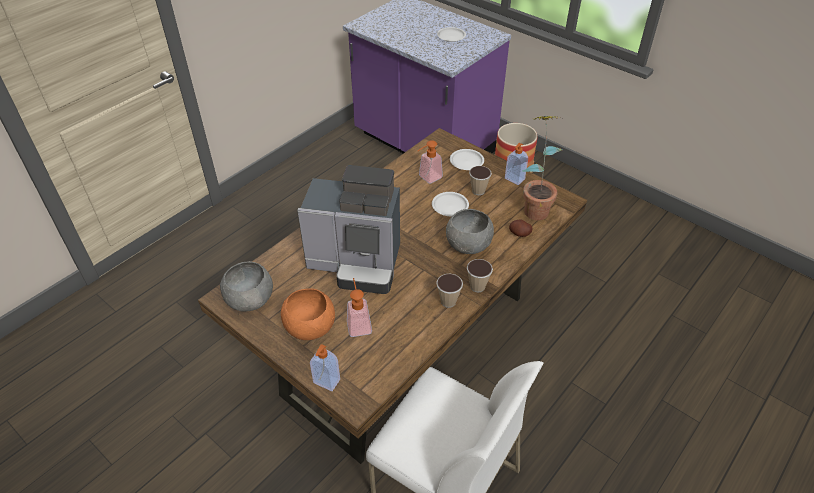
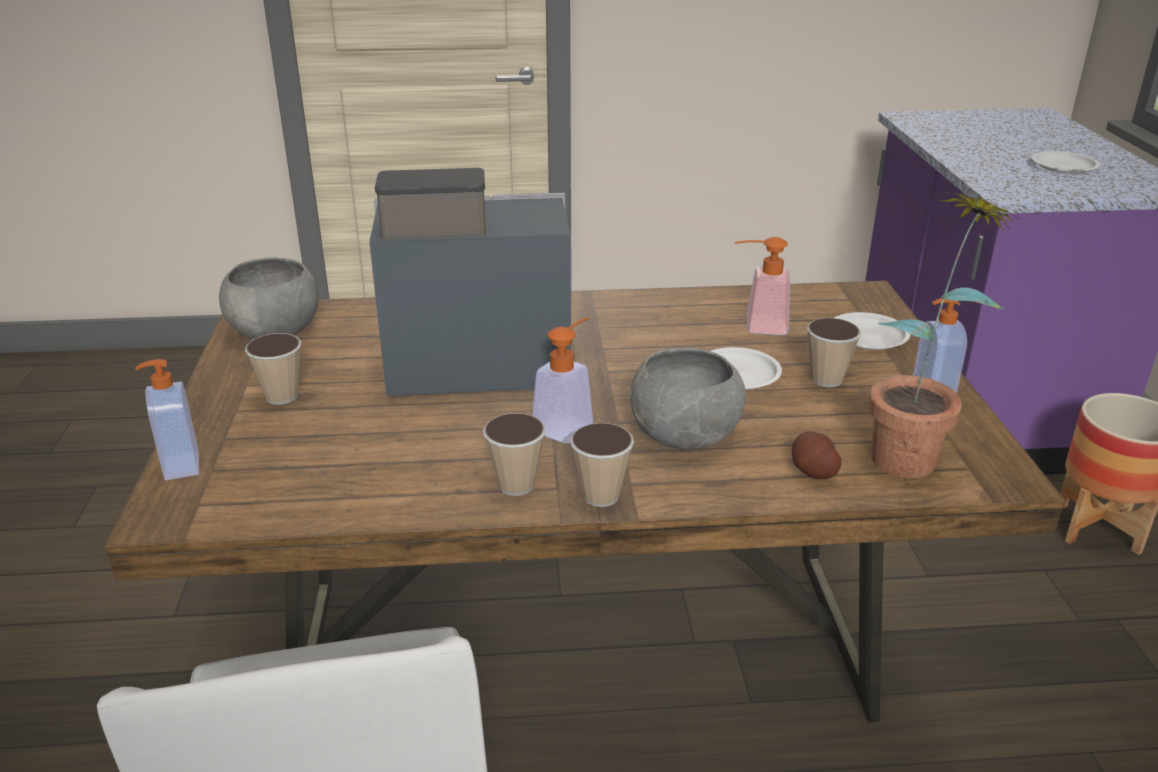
camera: 45 degrees right, 15 degrees down
(310, 326) = (281, 396): orange bowl -> cup
(357, 263) = (470, 366): coffee machine -> coffee machine turned 120 degrees clockwise
(358, 323) = (343, 430): soap dispenser -> soap dispenser (568, 424)

